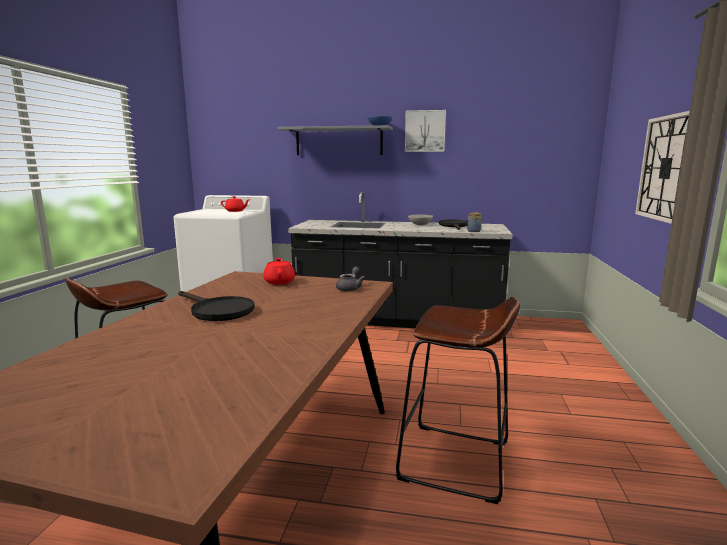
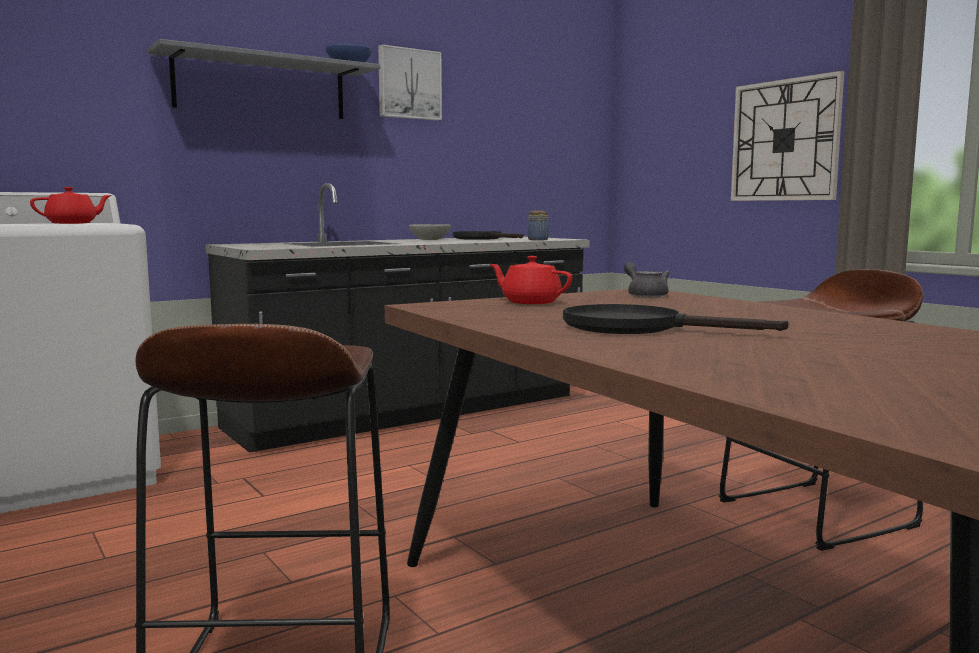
camera: 45 degrees left, 5 degrees down
(217, 311) = (638, 327): black frying pan -> black frying pan turned 150 degrees counterclockwise

